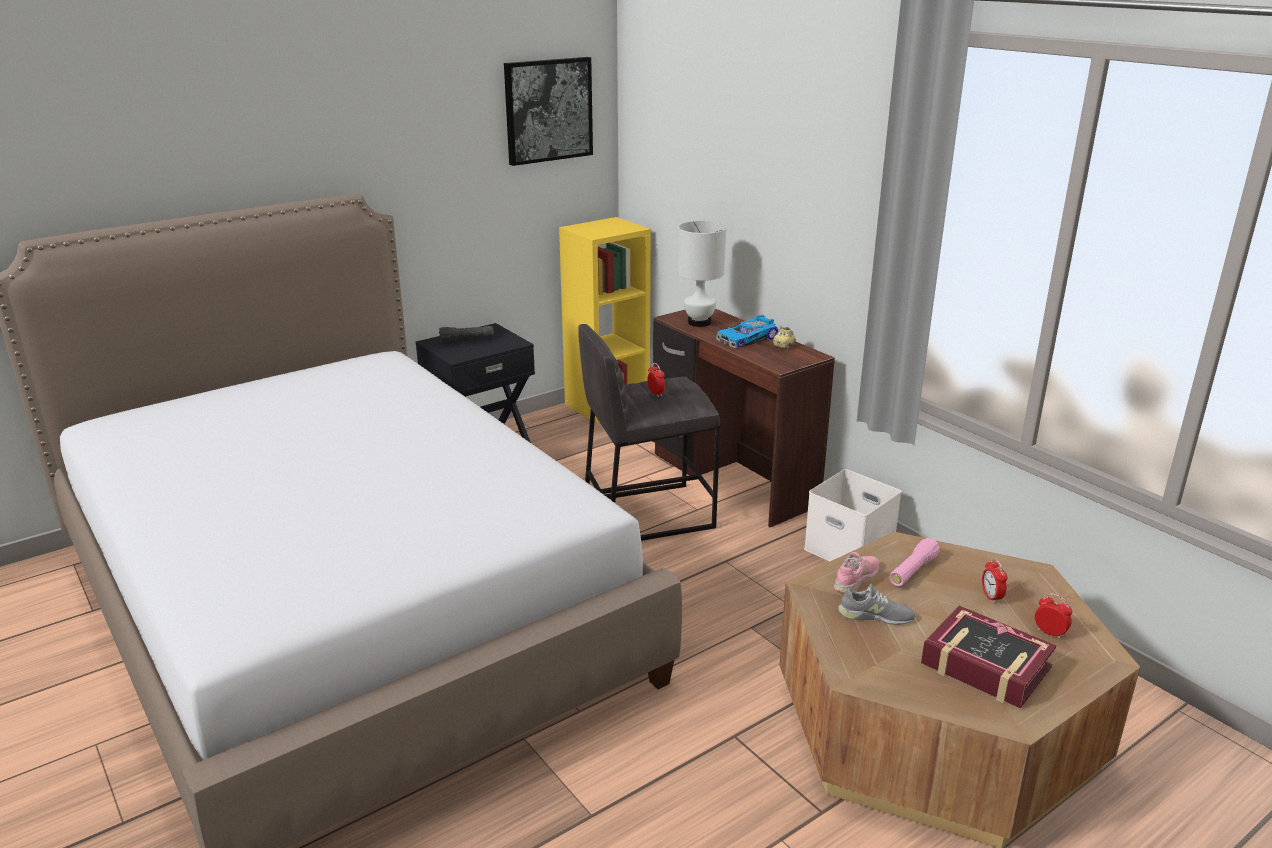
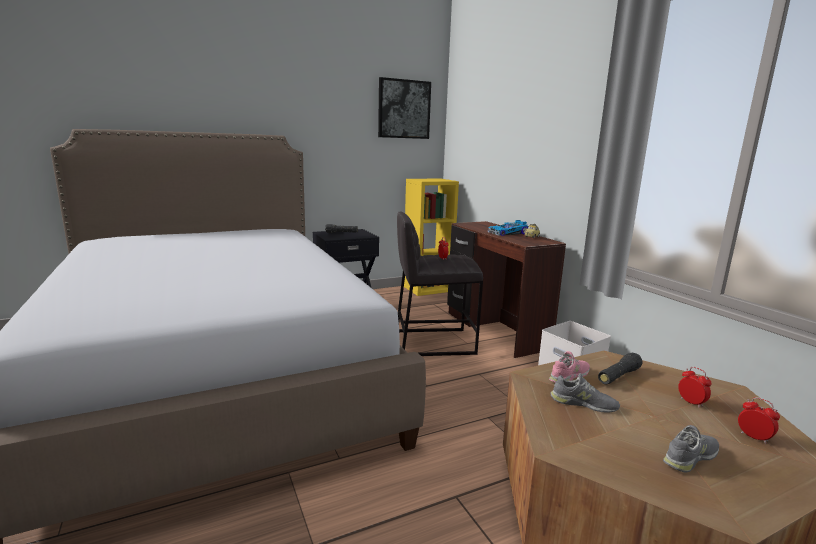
camera: 10 degrees right, 10 degrees down
(699, 323) = (479, 226): white table lamp -> none
(912, 571) = (618, 376): pink flashlight -> black flashlight
(985, 666) = (691, 457): book -> grey shoe
(991, 597) = (691, 402): alarm clock -> alarm clock turned 150 degrees clockwise

